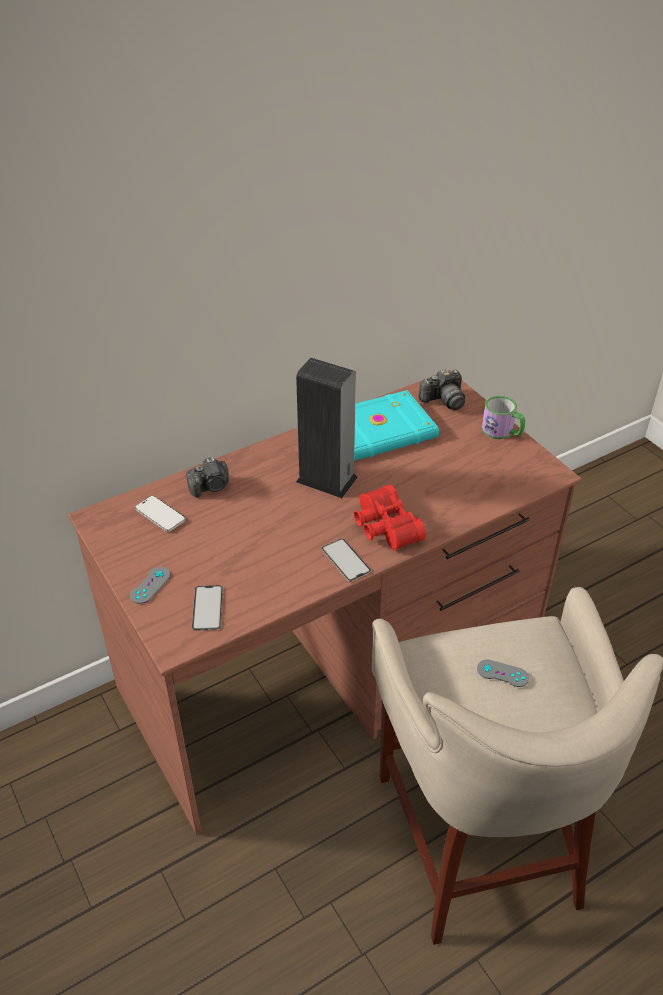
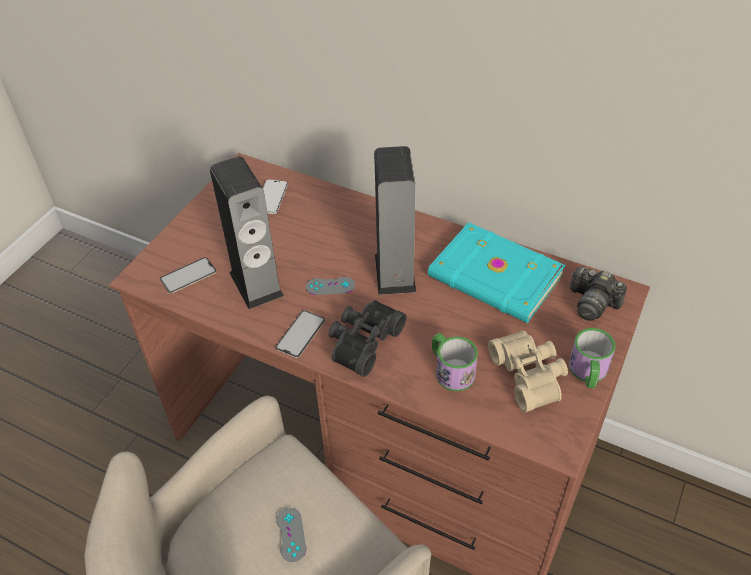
camera: 60 degrees right, 5 degrees up
(150, 585) = (192, 232): grey game controller -> grey game controller (330, 286)
(211, 487) = (326, 208): camera -> none
(262, 566) = (256, 284): none -> speaker
(384, 527) = (362, 341): red binoculars -> black binoculars
(450, 493) = (450, 370): none -> mug
(484, 458) = (530, 375): none -> beige binoculars

